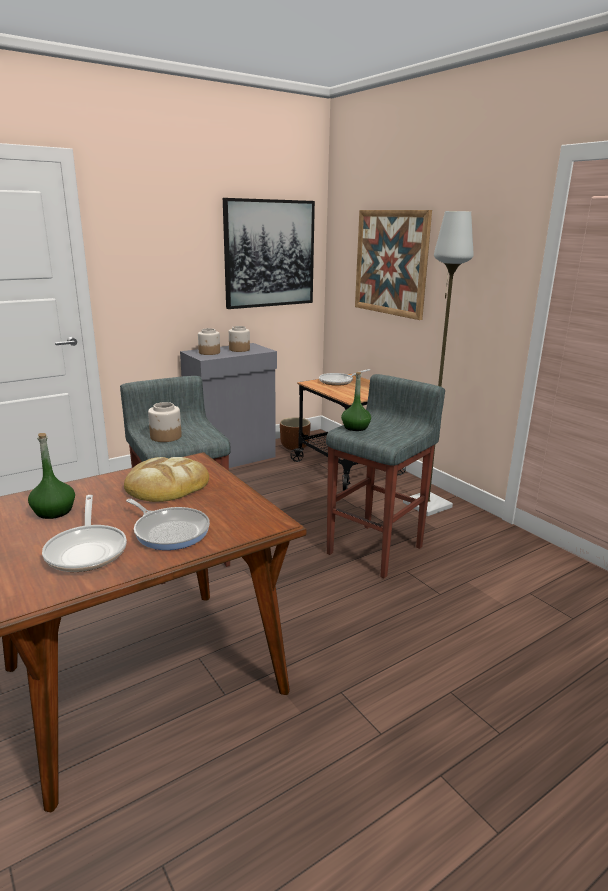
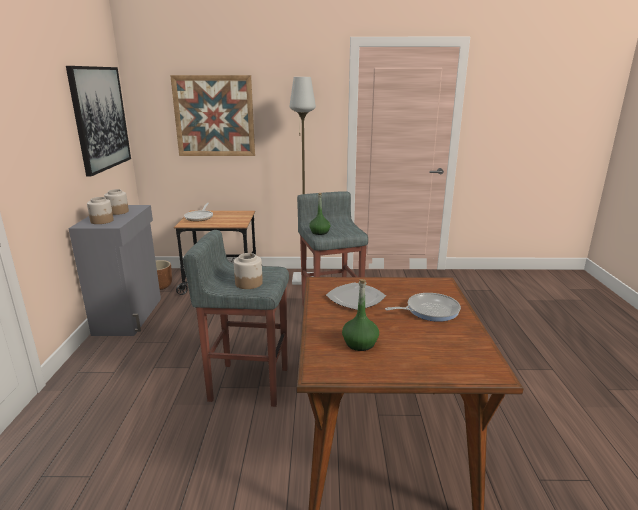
camera: 55 degrees left, 0 degrees up
(87, 550) = (436, 340): frying pan -> none
(166, 485) = (355, 298): bread -> plate

